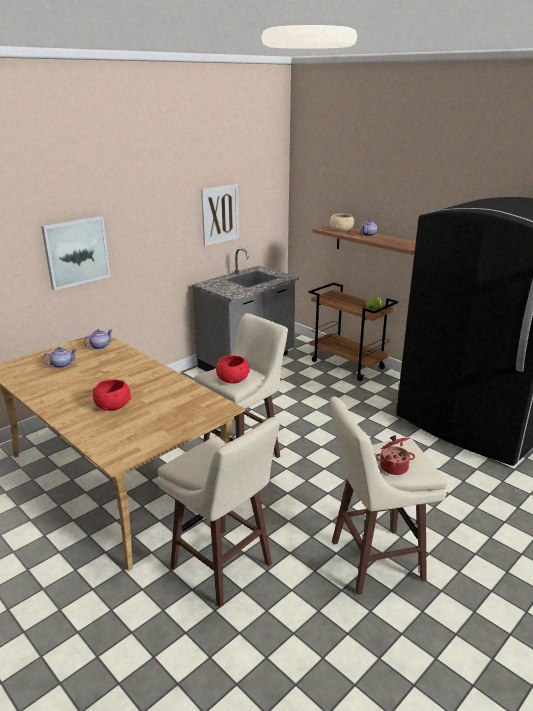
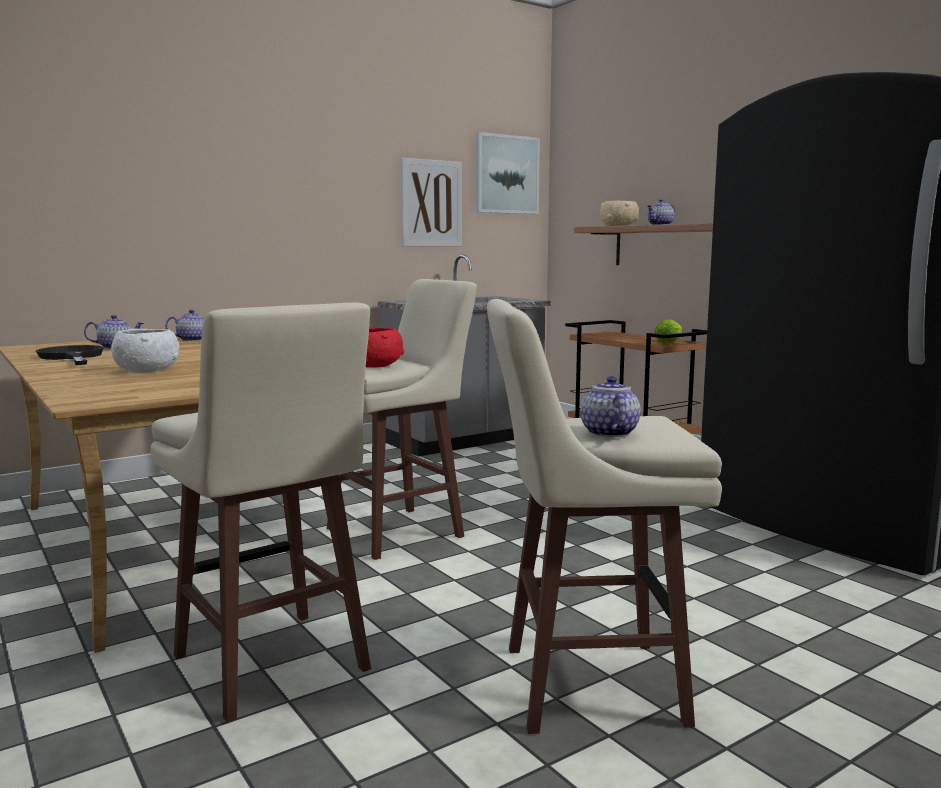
camera: 10 degrees right, 15 degrees down
(48, 385) = (72, 357): none -> black frying pan
(76, 252) = (187, 209): picture -> picture (506, 174)
(113, 405) = (147, 370): red bowl -> white bowl
(393, 466) = (608, 433): cooking pot -> teapot

